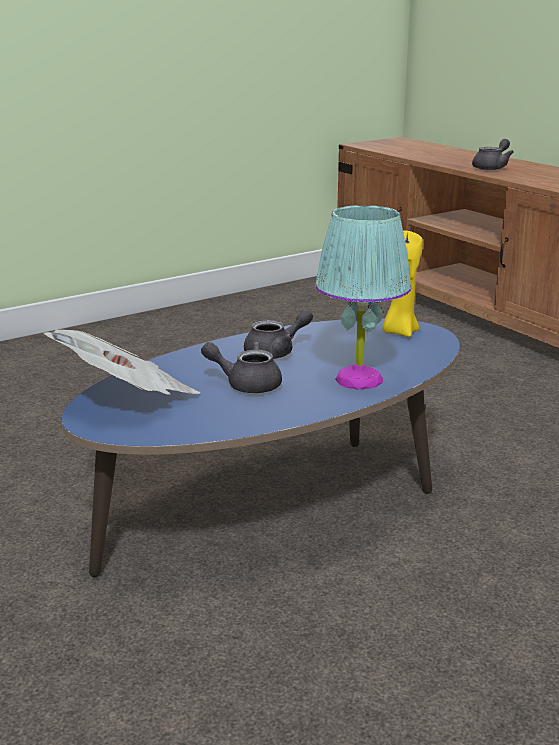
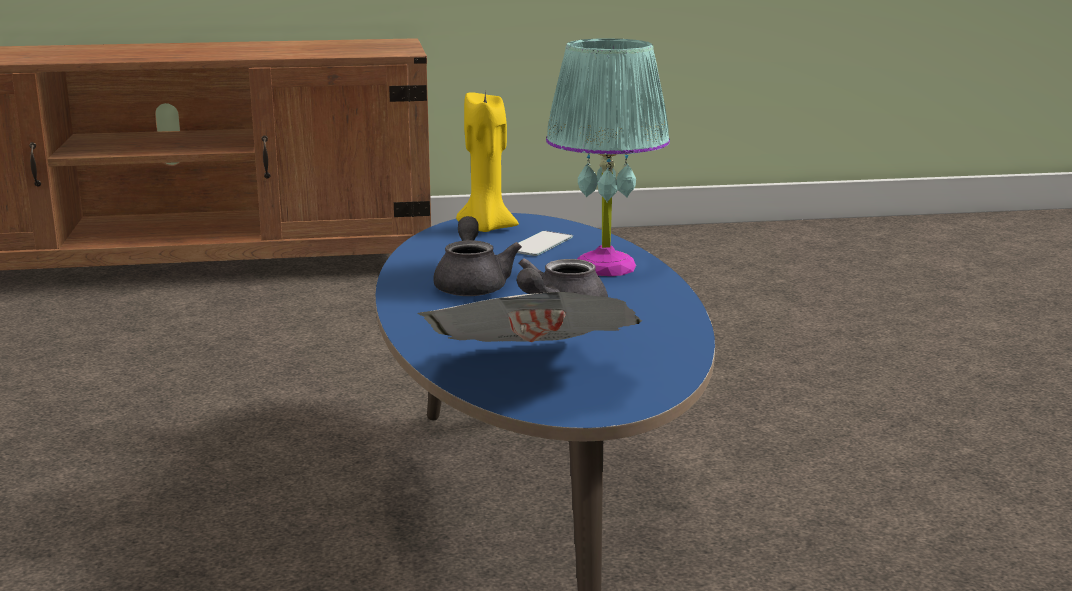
camera: 65 degrees left, 5 degrees down
(385, 352) = (540, 244): none -> phone
(492, 167) = (174, 53): grey teapot -> none

